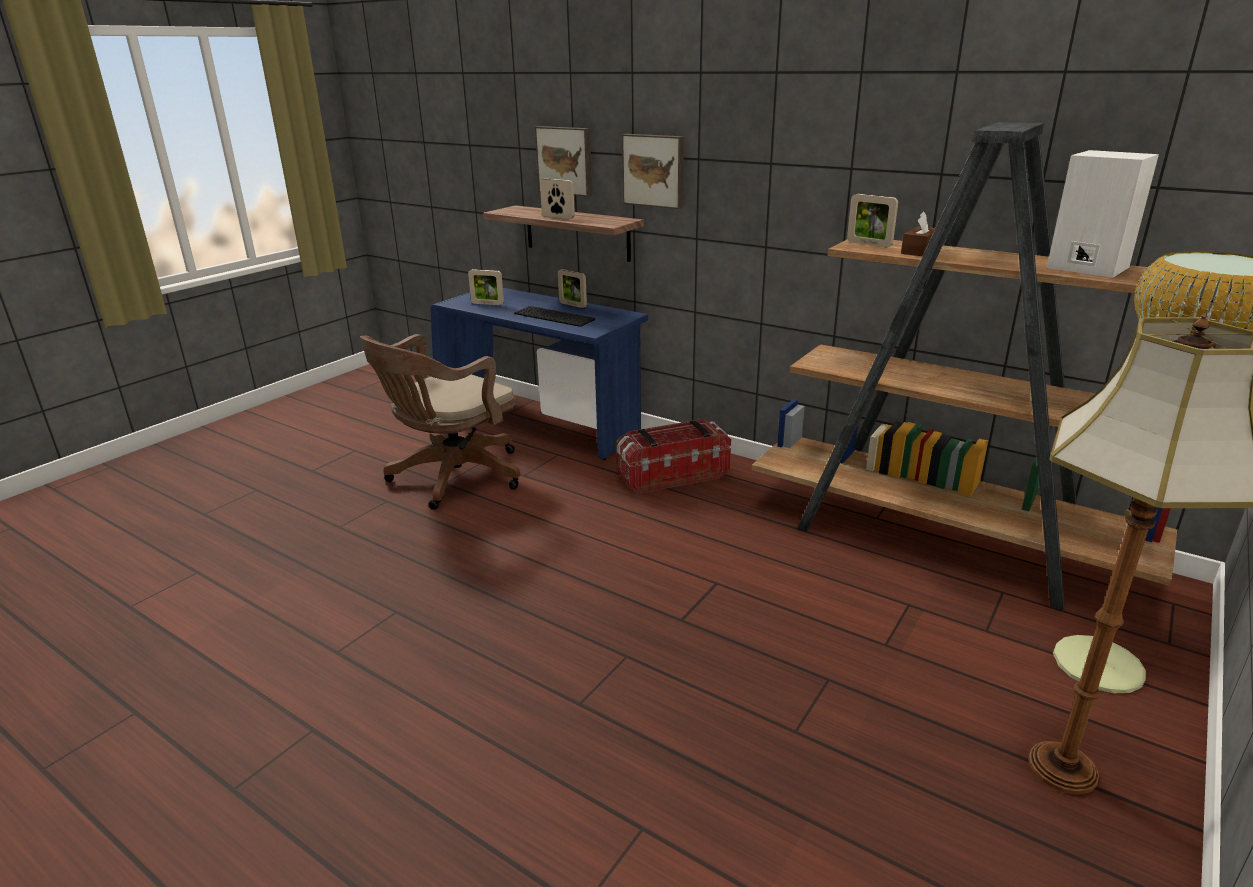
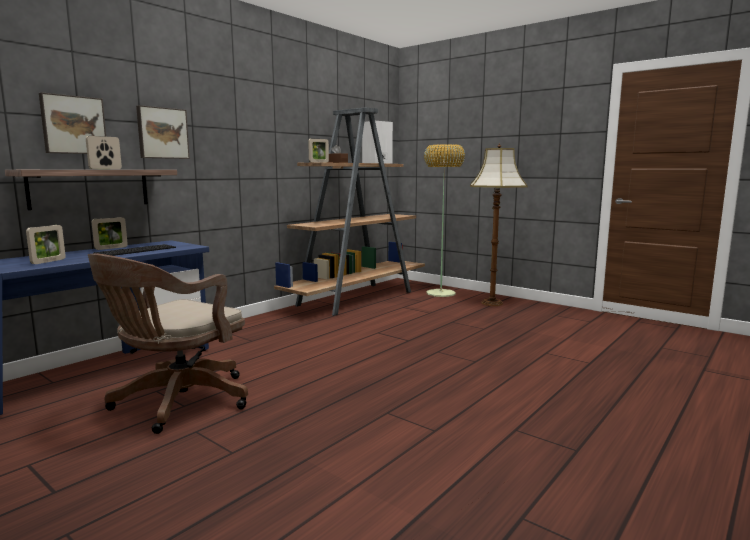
camera: 85 degrees left, 15 degrees down
(451, 478) = (177, 403): brown office chair -> brown office chair turned 75 degrees clockwise
(671, 475) = (250, 334): storage box -> none

